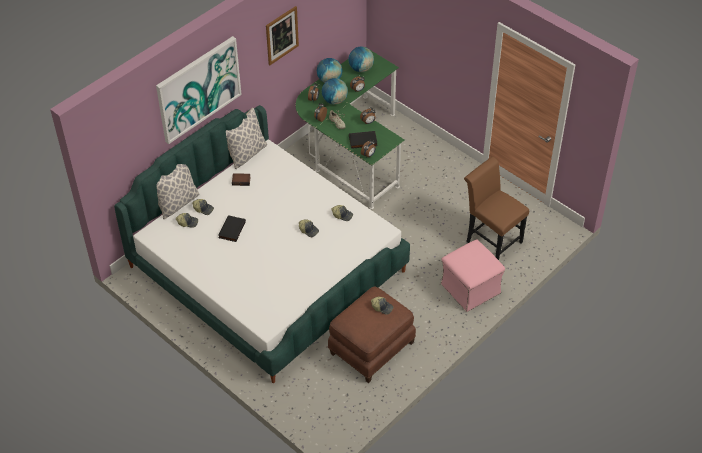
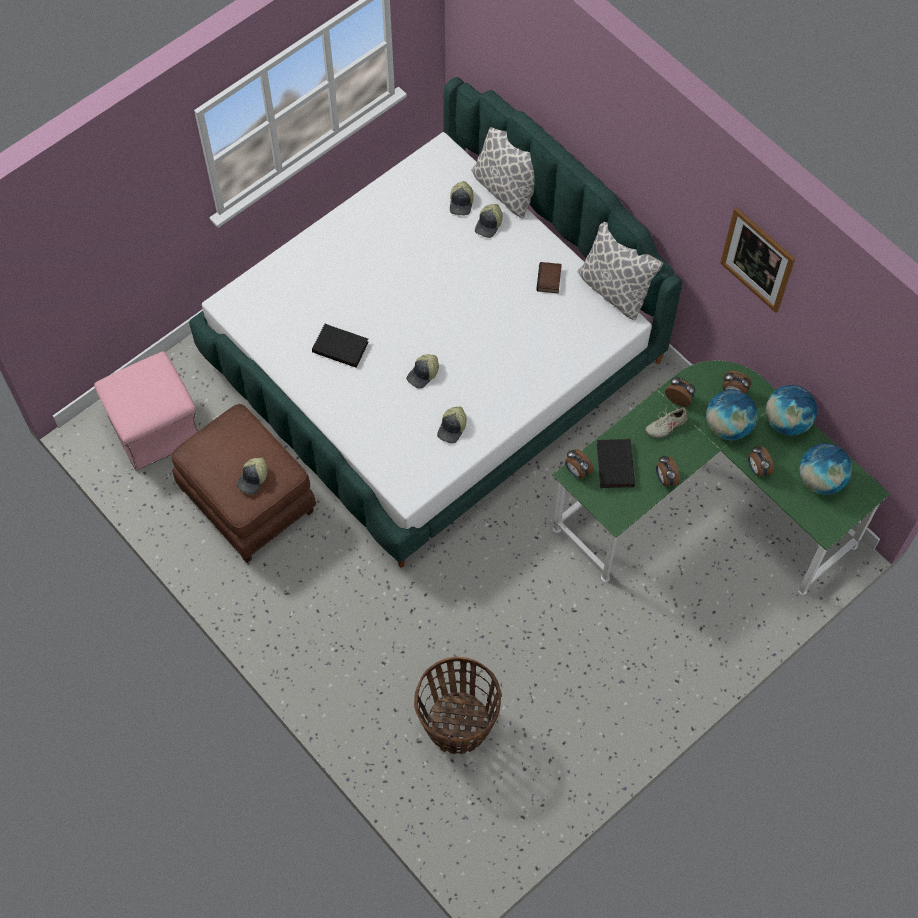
camera: 95 degrees right, 15 degrees up
(198, 89) = (609, 126): picture -> none
(231, 229) = (438, 262): black book -> black book (341, 346)
(470, 288) = (349, 670): pink ottoman -> pink ottoman (156, 427)
(491, 240) = (458, 724): brown chair -> basket

